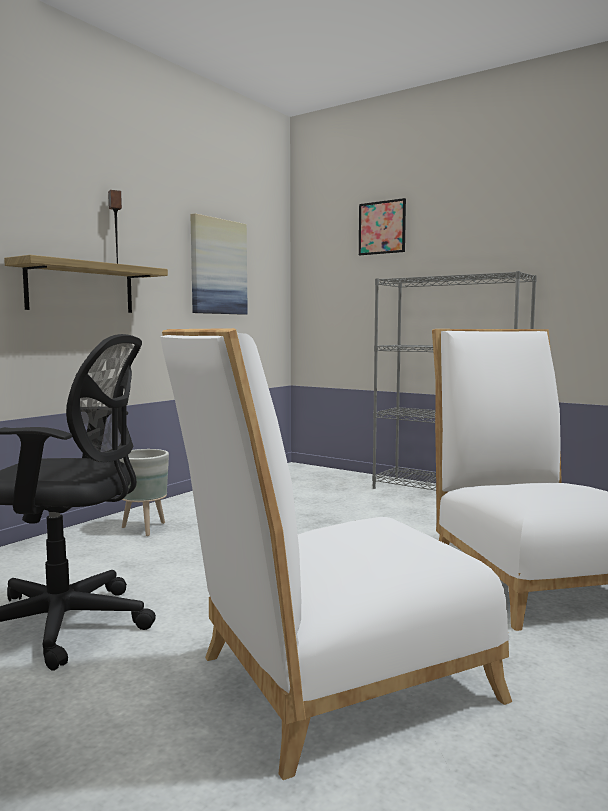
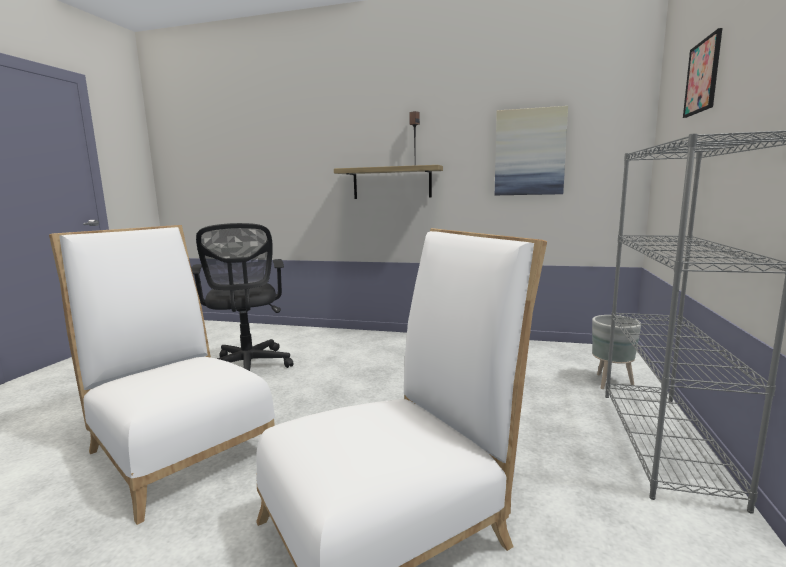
camera: 70 degrees right, 5 degrees up
(145, 529) = (392, 346): grey planter -> grey planter (611, 383)

